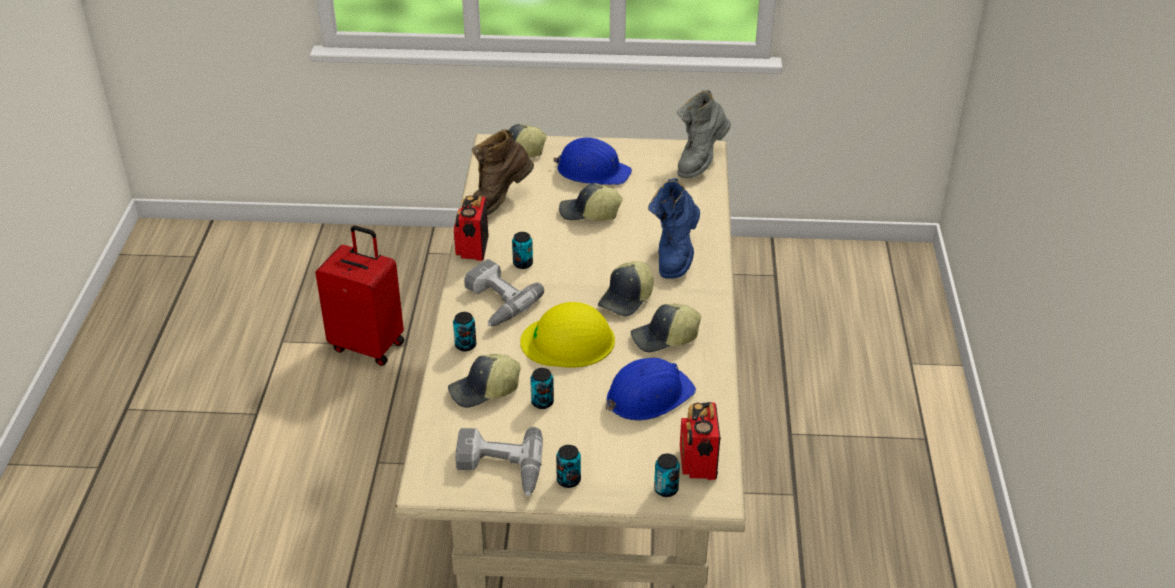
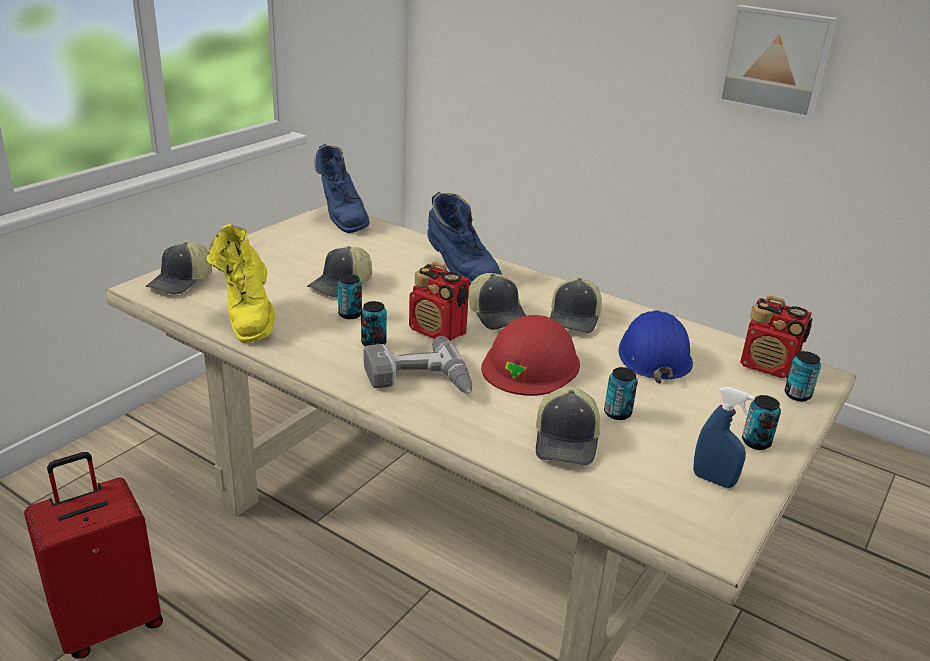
camera: 60 degrees left, 10 degrees down
(465, 345) = (474, 425): can -> can (350, 314)
(472, 249) = (306, 361): radio -> radio (438, 331)
(498, 202) = (248, 319): brown boot -> yellow boot
(499, 469) = (713, 480): power drill -> blue spray bottle
(568, 341) = (531, 364): yellow hard hat -> red hard hat
(592, 171) = (278, 261): blue hard hat -> none
(700, 161) = (342, 219): grey boot -> blue boot
(1094, 217) = (776, 61): none -> picture

